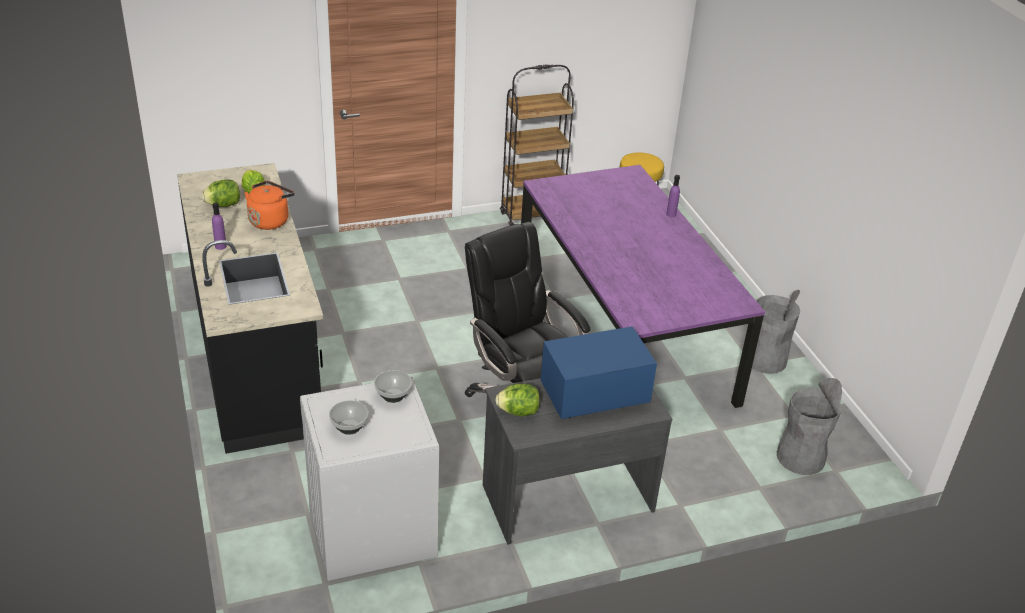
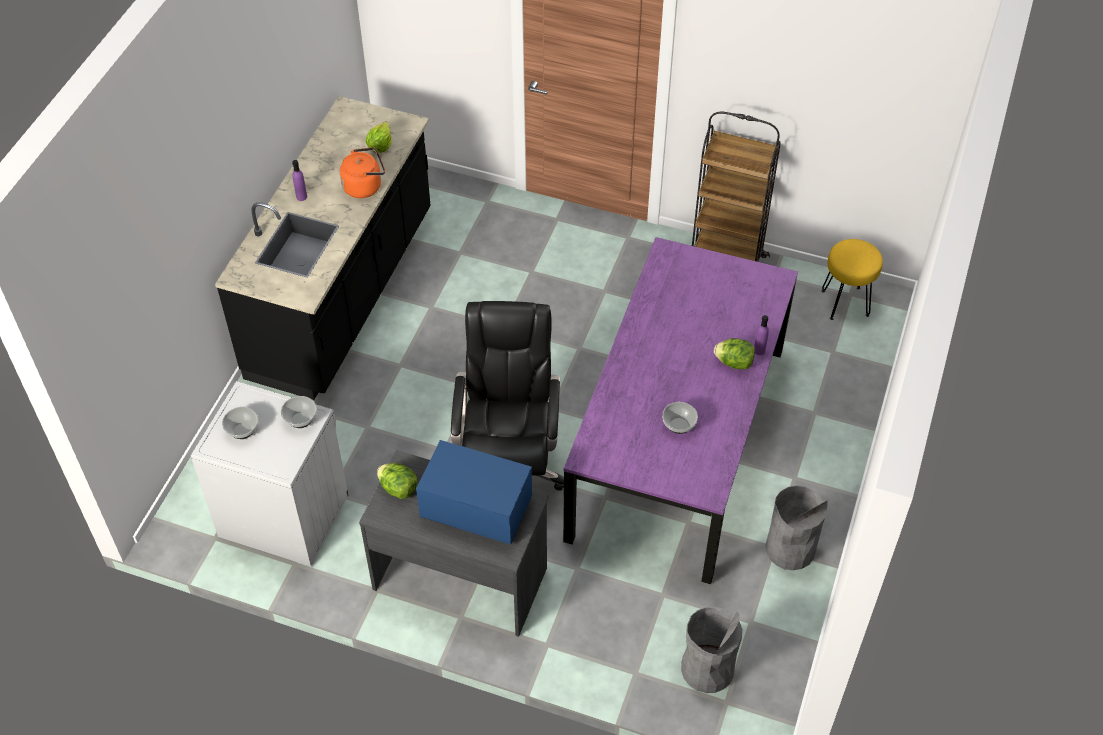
camera: 40 degrees right, 15 degrees up
(223, 205) = (343, 150): lettuce -> lettuce (734, 362)
(674, 276) = (679, 425): none -> bowl

